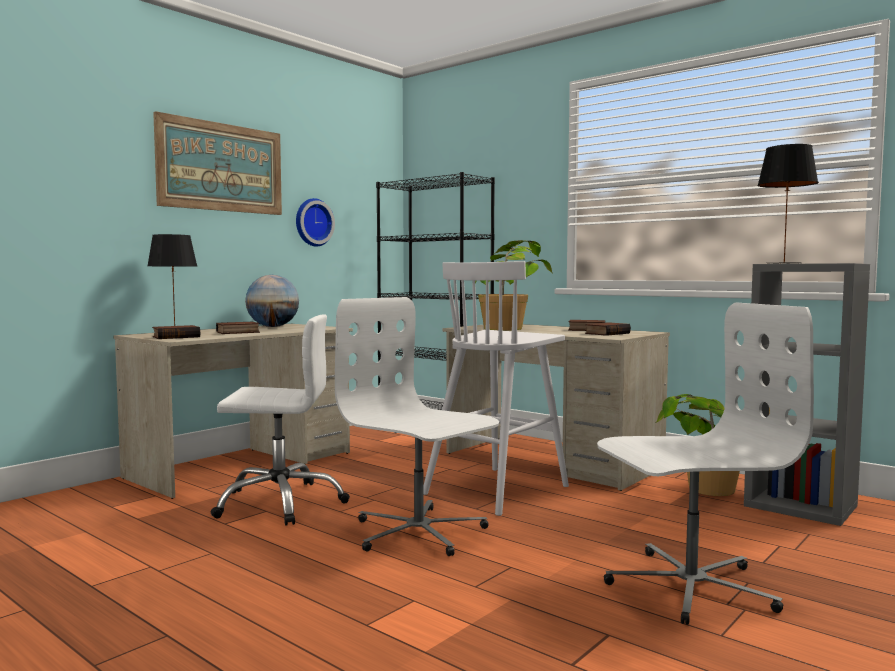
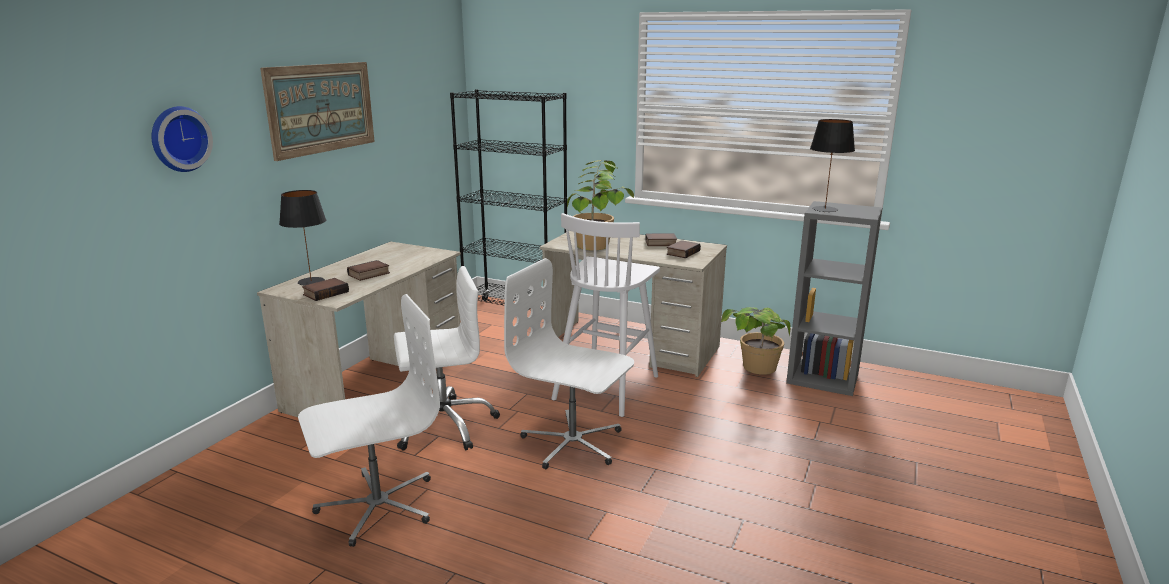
camera: 15 degrees left, 15 degrees up
(273, 327) = (385, 254): globe -> none
(312, 222) = (398, 141): wall clock -> wall clock (178, 139)
(689, 586) = (776, 469): white office chair -> white office chair (377, 506)

